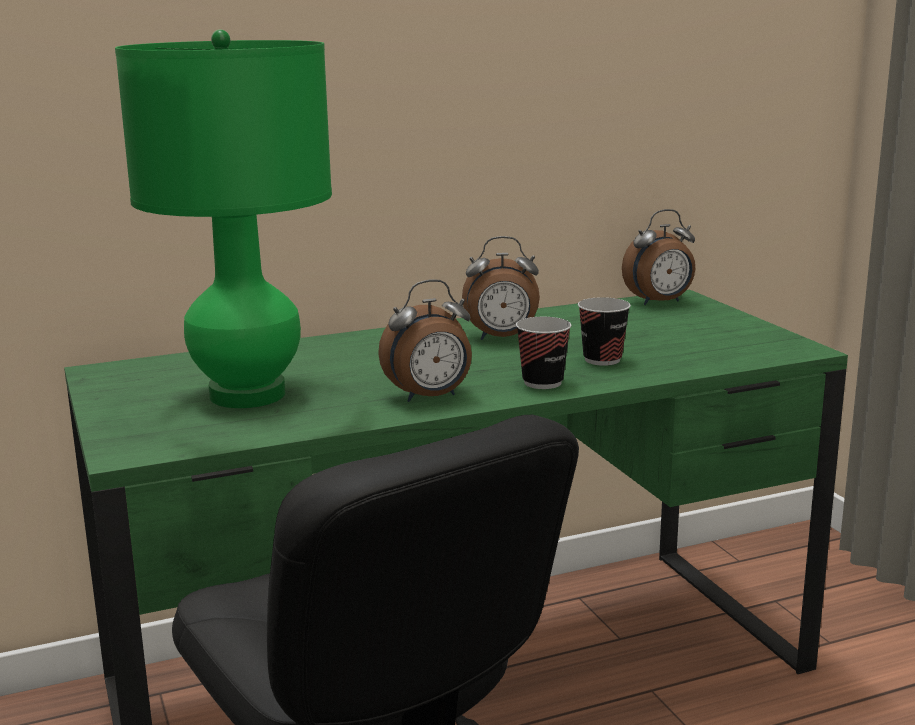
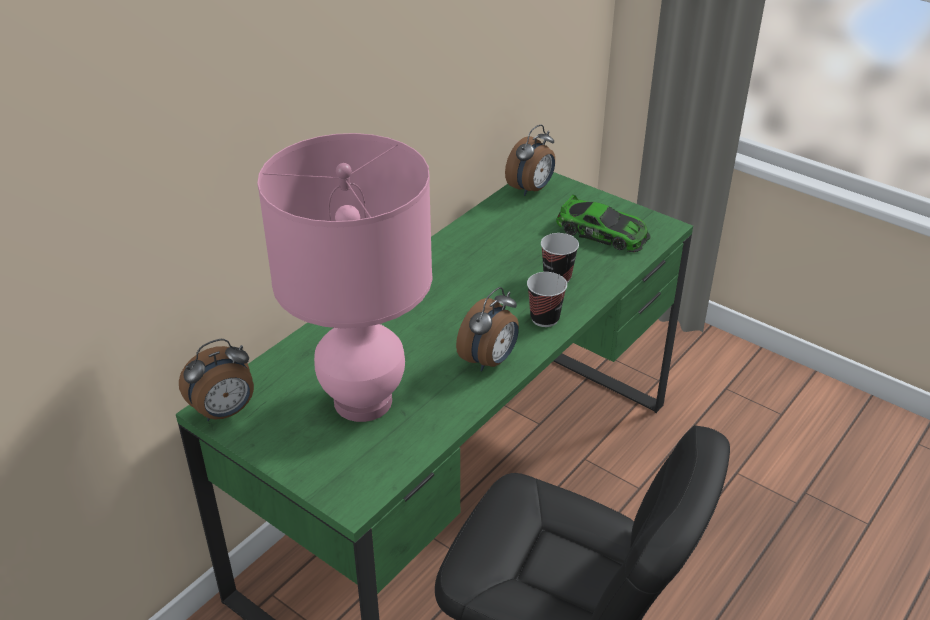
camera: 30 degrees left, 20 degrees up
(247, 395) = (362, 401): green table lamp -> pink table lamp
(502, 338) = (468, 270): alarm clock -> alarm clock (225, 412)
(709, 341) = (603, 232): none -> toy car

